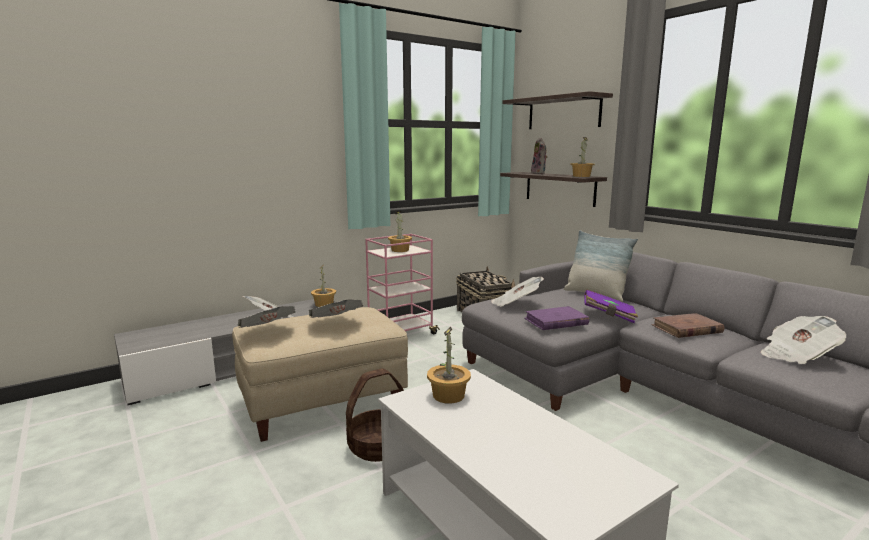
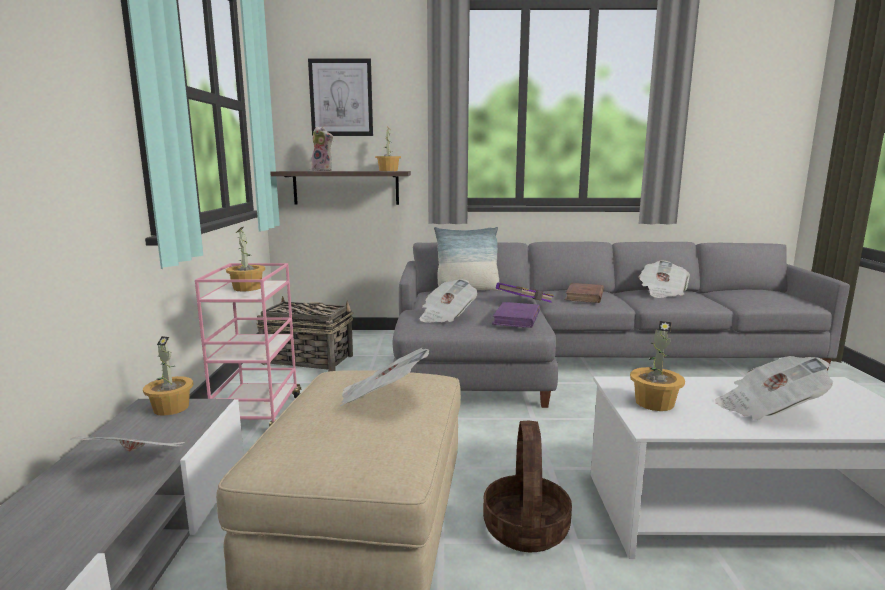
camera: 55 degrees left, 0 degrees up
(267, 332) = (335, 454): newspaper -> newspaper (767, 409)
(563, 113) = (341, 98): shelf -> picture

